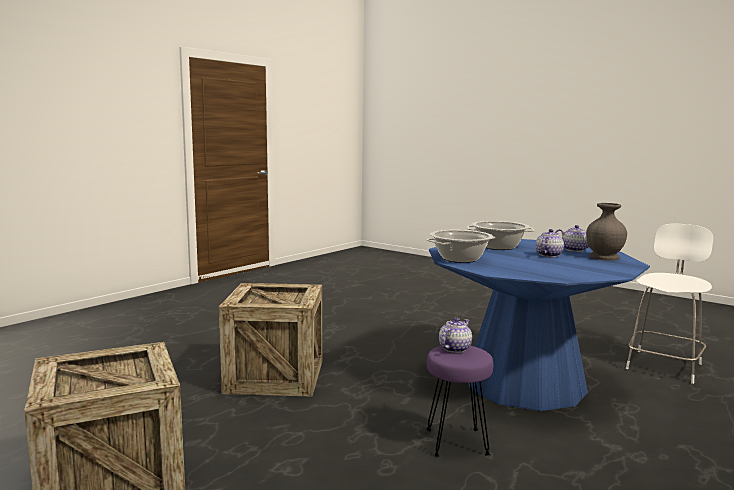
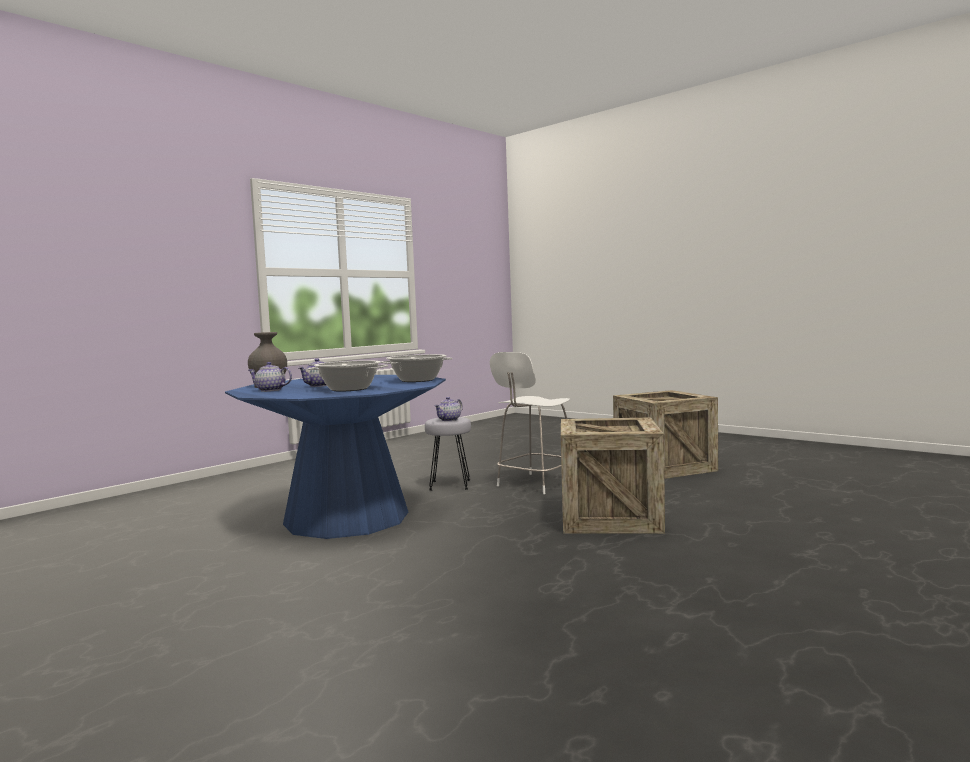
camera: 175 degrees left, 5 degrees down
(455, 442) = (450, 485): purple stool -> grey stool
(664, 365) = (152, 537): white chair -> white chair (535, 484)

